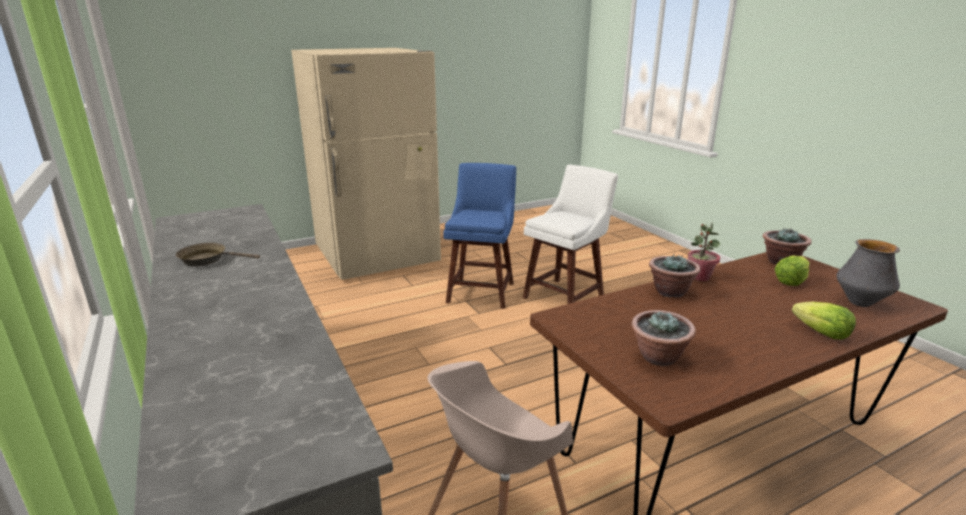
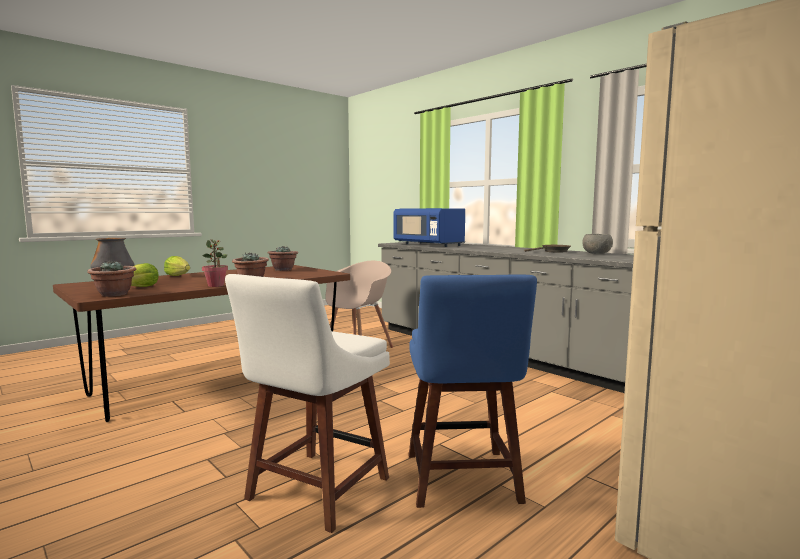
camera: 165 degrees right, 15 degrees down
(188, 241) = (597, 253): none -> grey bowl
(285, 377) = (429, 245): none -> blue microwave

